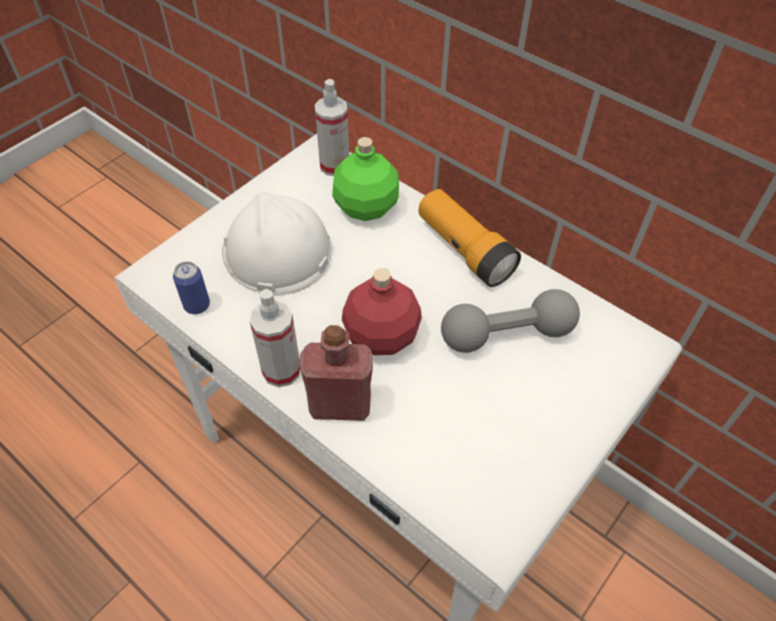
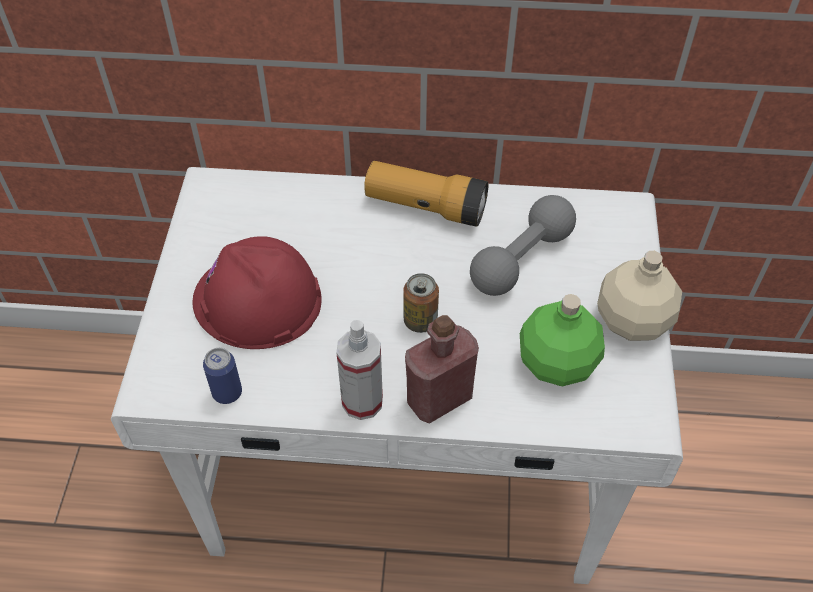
camera: 35 degrees left, 0 degrees up
(276, 251) = (257, 300): white hard hat -> red hard hat
(334, 166) = (237, 190): spray bottle -> none
(366, 207) = (304, 215): green bottle -> green bottle (557, 364)
(380, 336) = (420, 321): red bottle -> can
(561, 444) = (633, 322): none -> beige bottle

